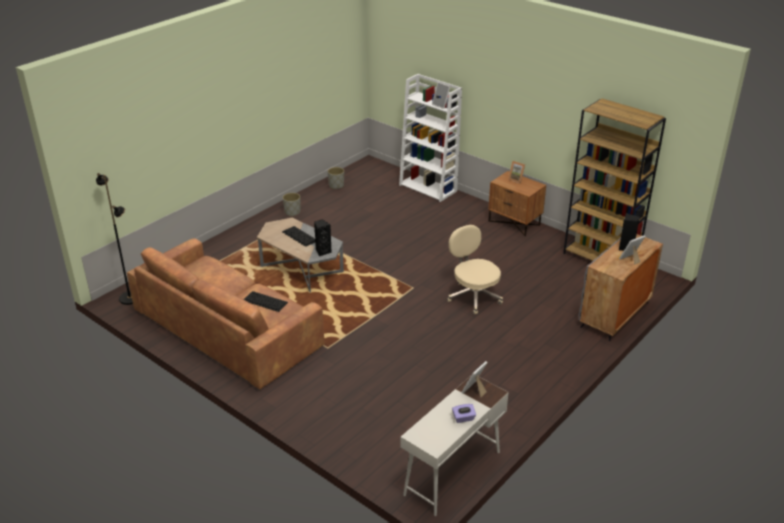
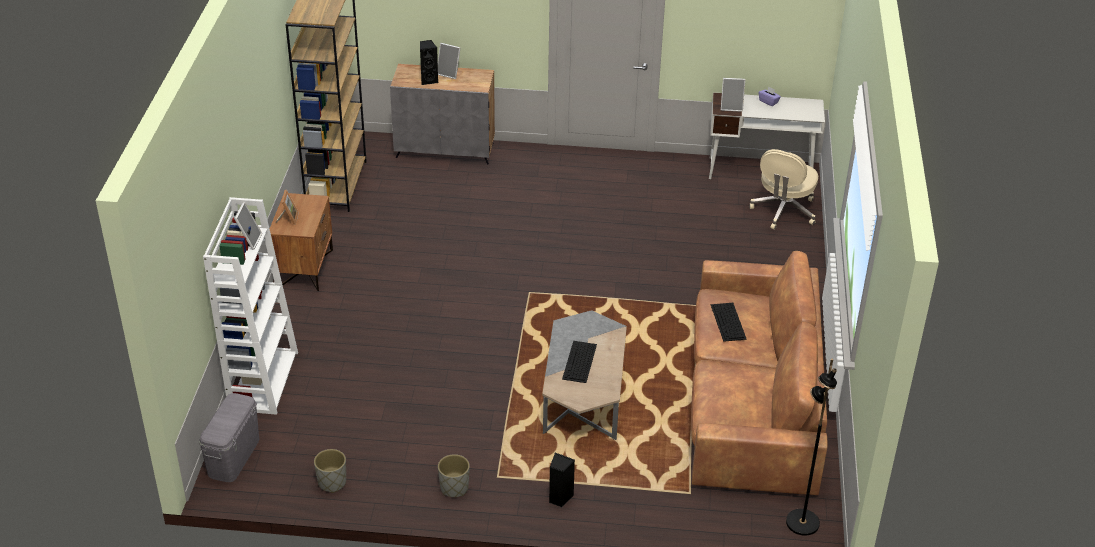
camera: 125 degrees left, 5 degrees up
(322, 251) = (592, 325): black speaker -> black speaker (559, 498)
(382, 169) = (234, 457): none -> grey storage box
(473, 296) = (502, 245): beige office chair -> beige office chair (783, 211)

